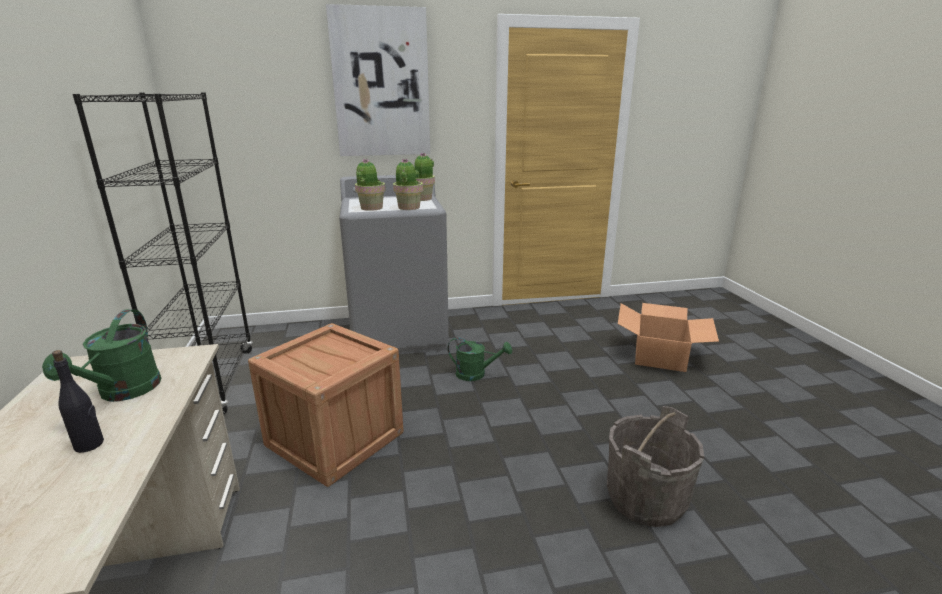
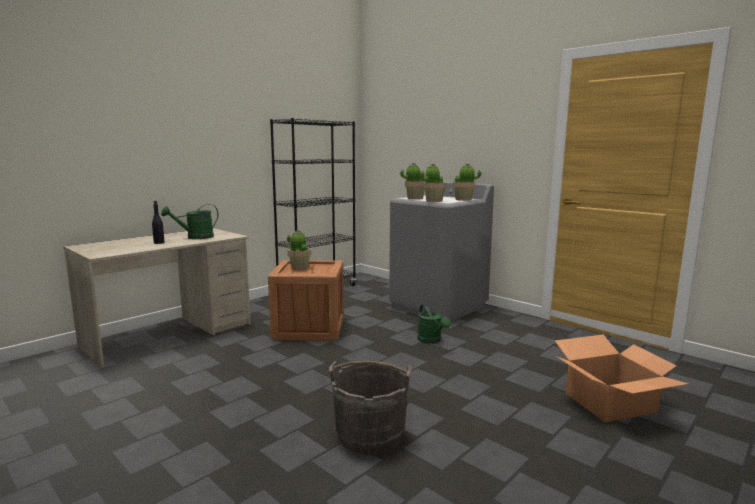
camera: 55 degrees right, 10 degrees down
(306, 359) = (299, 268): none -> potted plant
(381, 84) = (469, 114): picture -> none

